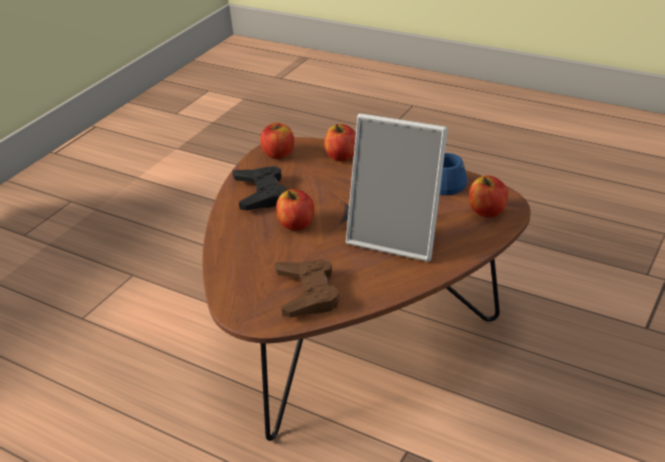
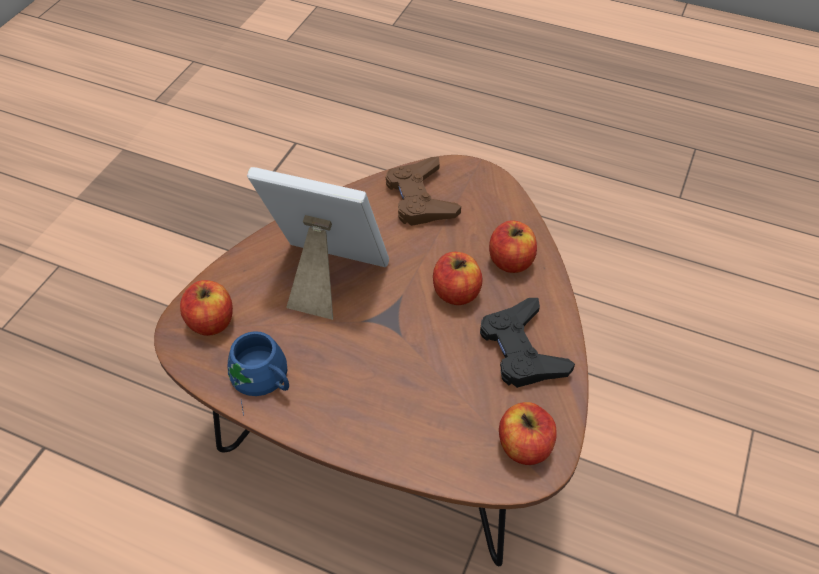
camera: 170 degrees right, 15 degrees up
(342, 156) = (418, 441): apple -> apple (510, 261)

